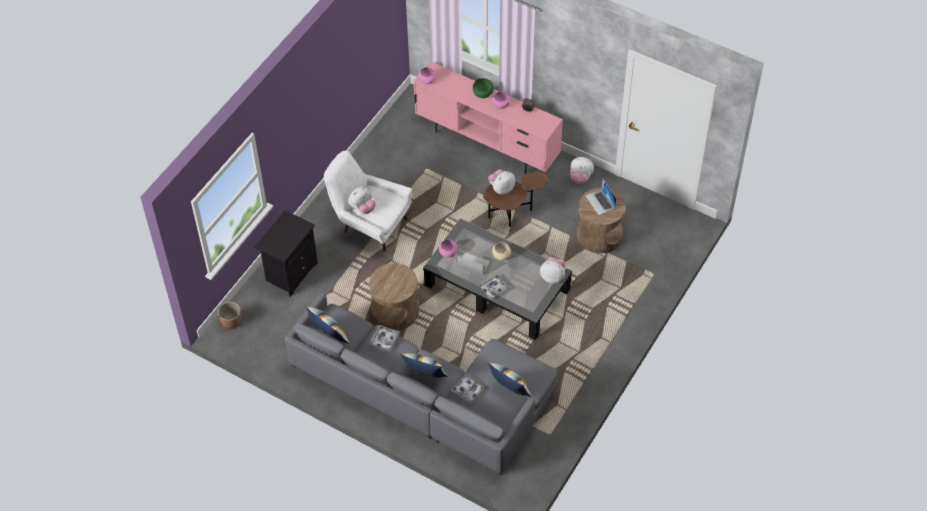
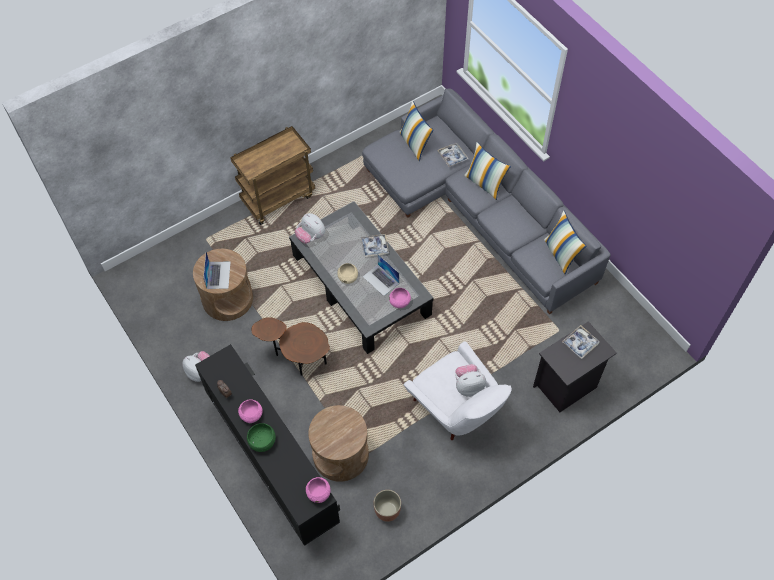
camera: 155 degrees left, 5 degrees up
(231, 322) = (647, 354): planter -> planter (387, 510)
(385, 339) = (507, 229): tray -> tray (580, 343)
(395, 311) = (473, 300): brown side table -> brown side table (341, 455)
(487, 143) = (272, 462): pink tv stand -> black tv stand
(501, 188) = (304, 351): plush toy -> none
(617, 334) = (278, 198): none -> brown cart

